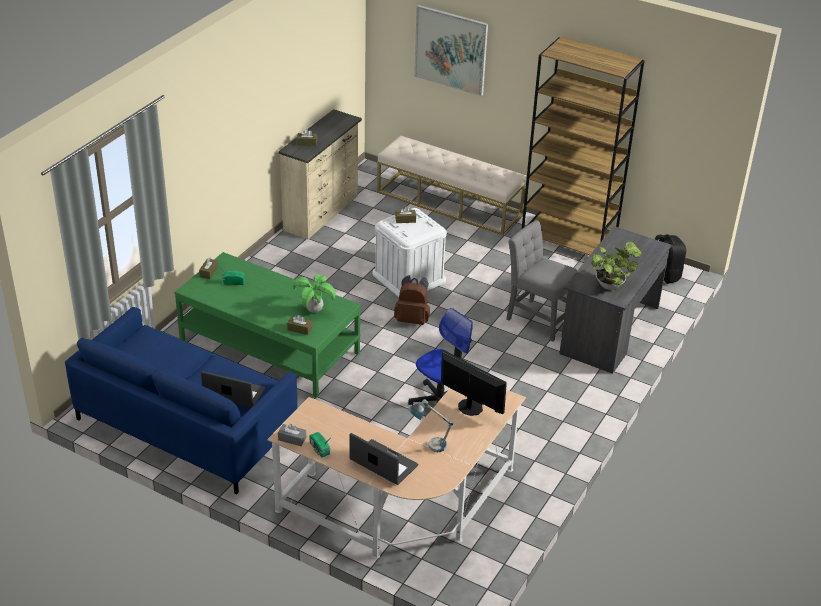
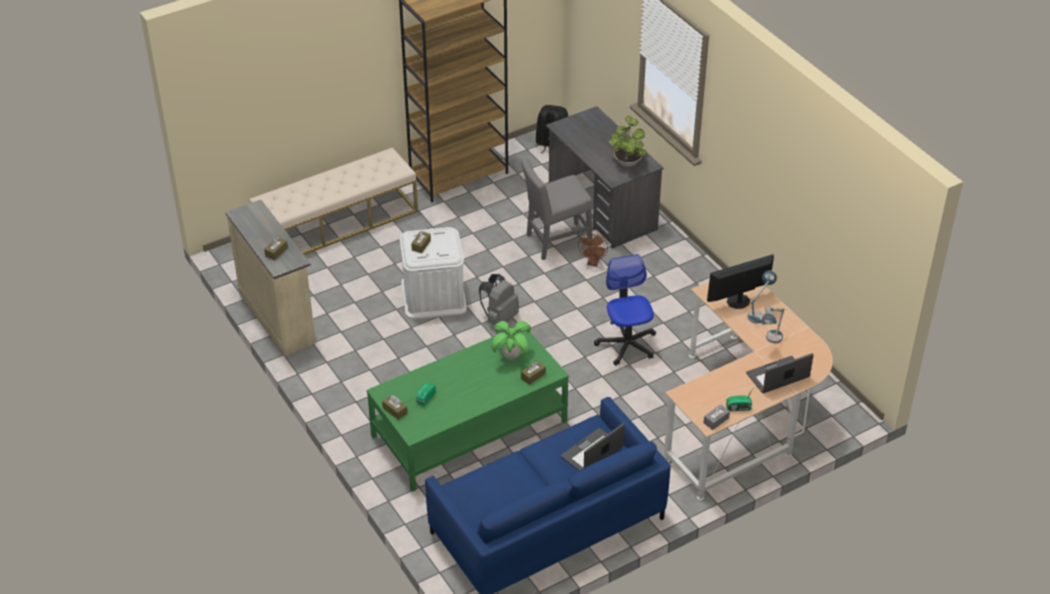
camera: 60 degrees left, 5 degrees up
(412, 319) = (499, 318): brown backpack -> grey backpack
(451, 50) = (286, 78): picture -> none
(464, 426) = (759, 313): none -> table lamp
(531, 349) = (593, 262): none -> brown fan

